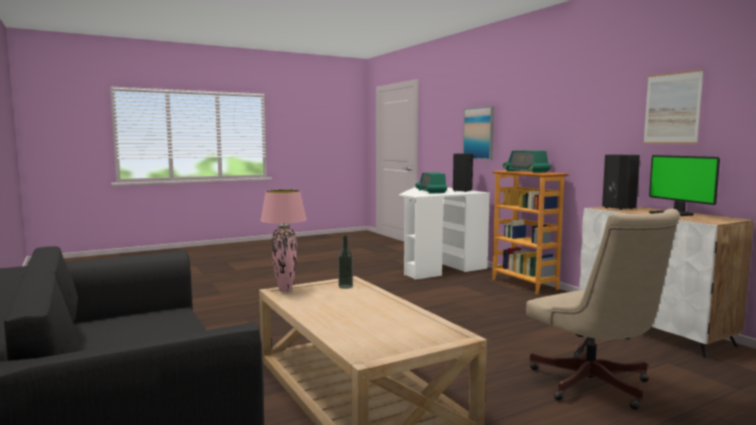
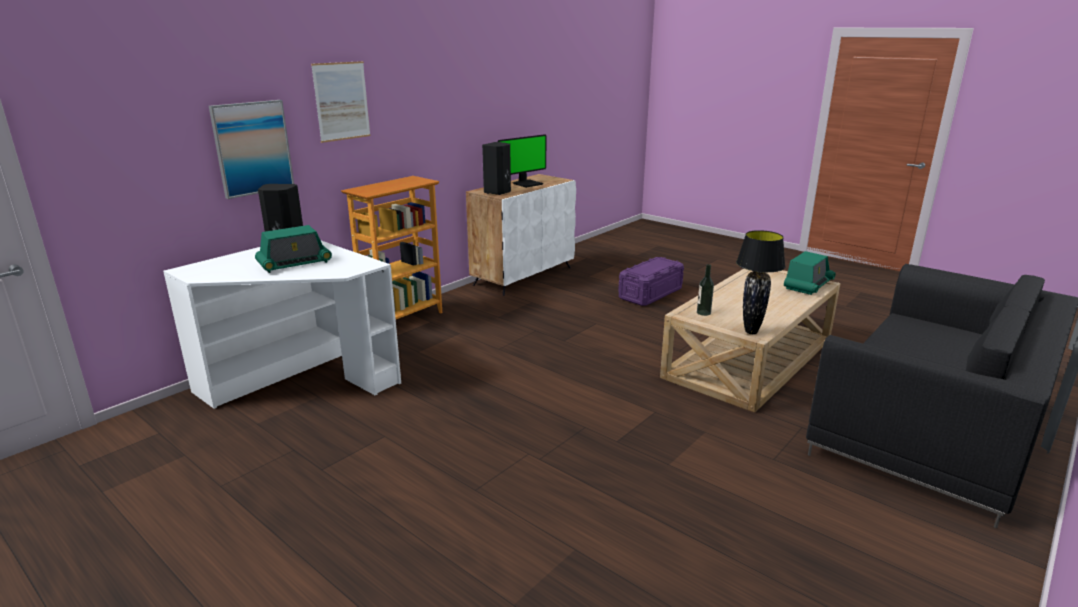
camera: 110 degrees left, 15 degrees up
(285, 290) = (751, 332): pink table lamp -> black table lamp
(526, 171) = (383, 186): radio -> radio (808, 285)
(595, 387) = (650, 293): beige office chair -> purple storage box
(672, 108) = (489, 97): picture -> picture (341, 101)

